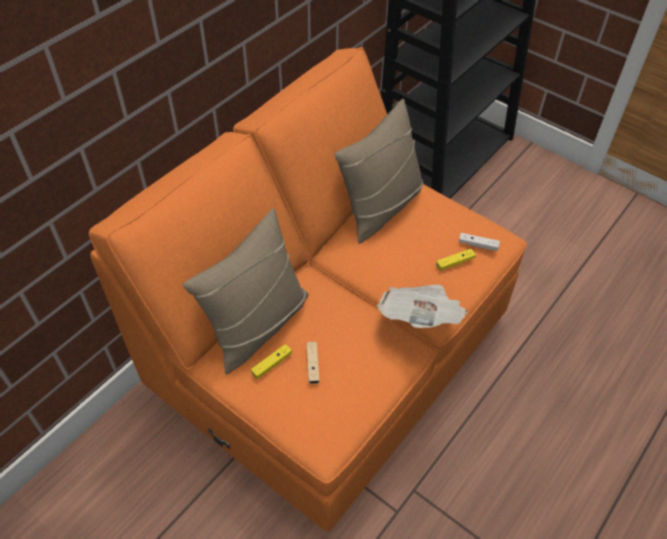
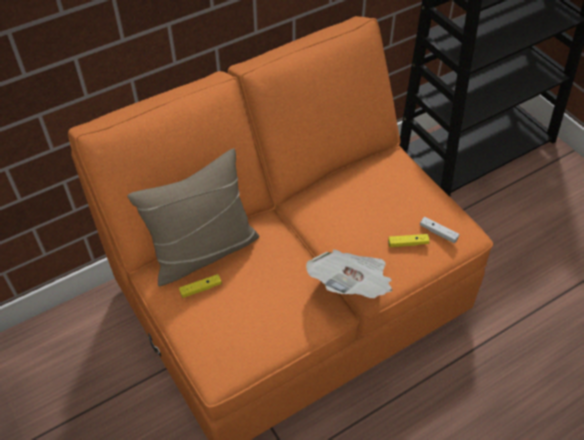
camera: 20 degrees right, 0 degrees up
(312, 365) = (235, 300): beige game controller -> none
(380, 207) = (360, 174): beige pillow -> none

